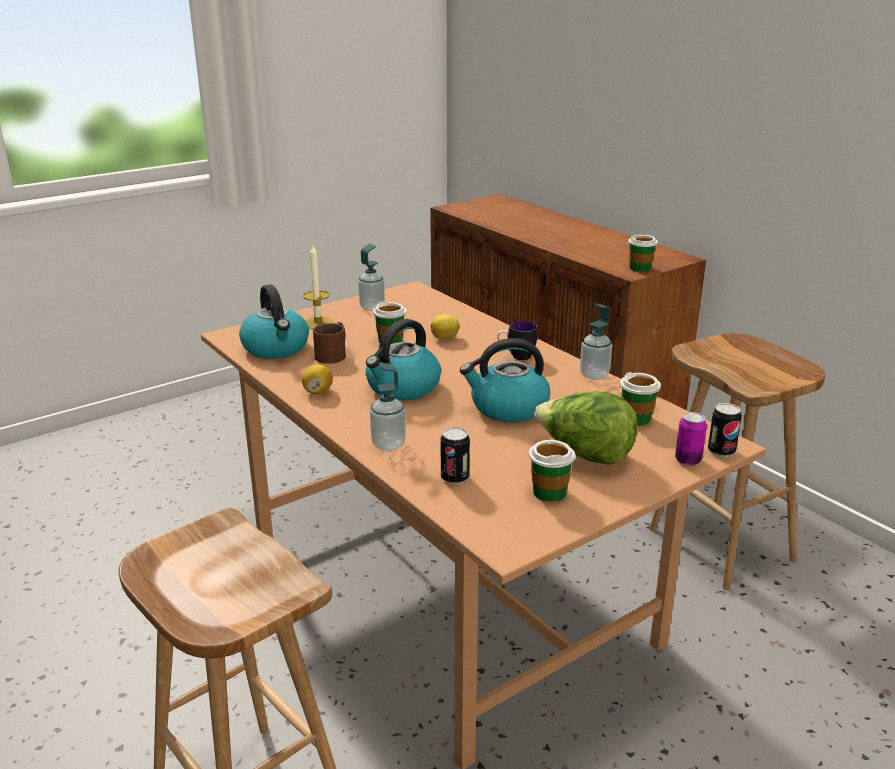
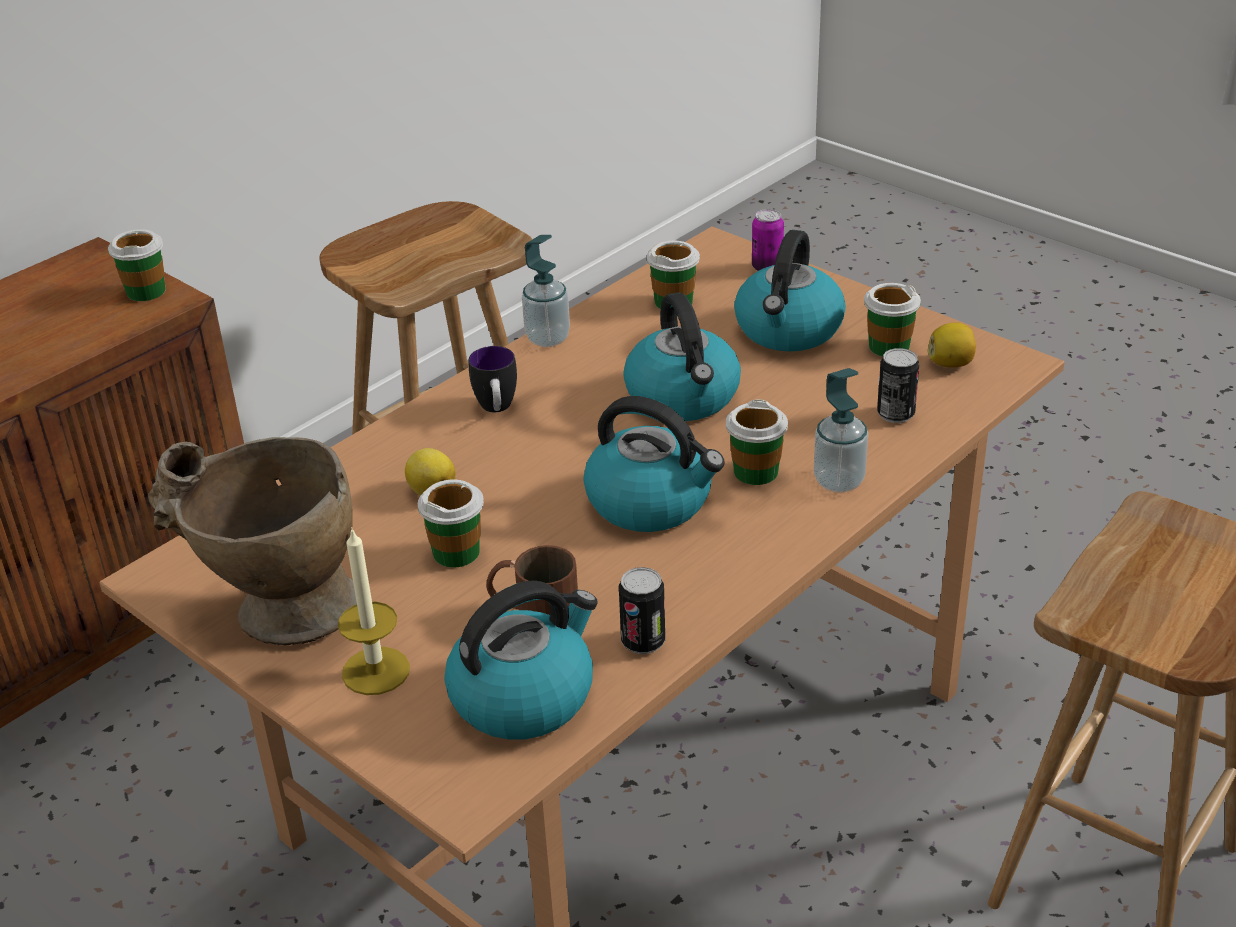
camera: 100 degrees left, 10 degrees up
(318, 392) = (699, 589): lemon -> lemon (951, 363)
(372, 307) = (276, 612): soap dispenser -> beige vase
(414, 420) = (755, 472): none -> cup
(585, 455) = (788, 330): lettuce -> kettle
(721, 451) = (734, 249): can -> can (643, 641)

